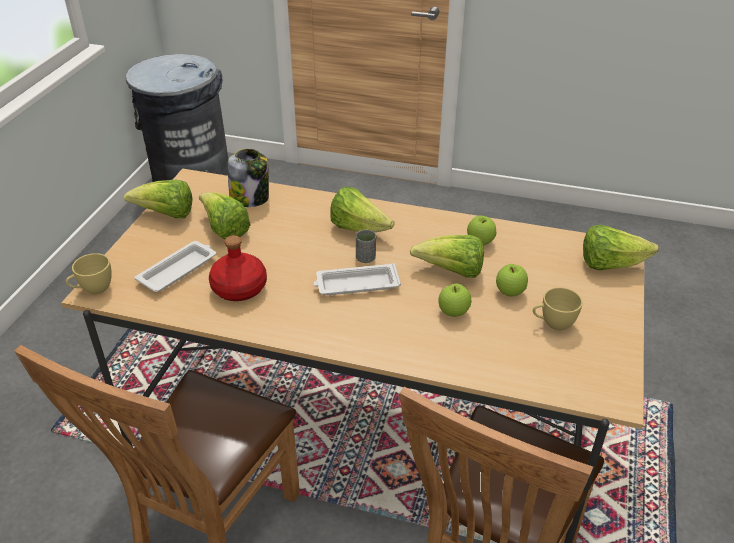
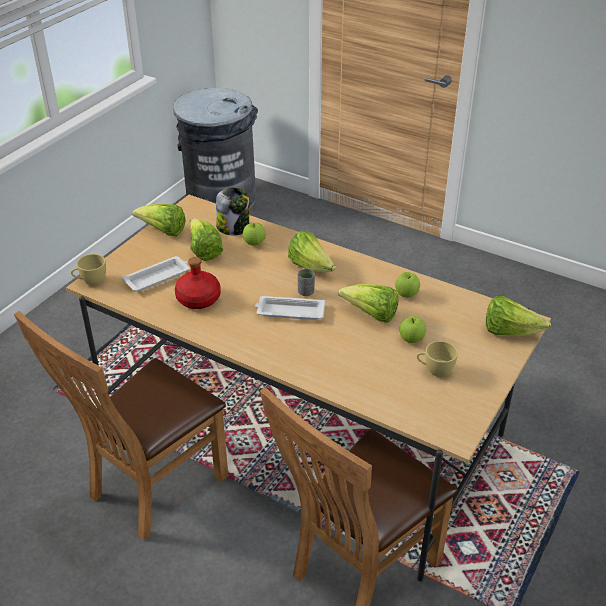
camera: 15 degrees right, 0 degrees up
(453, 312) = (357, 347): apple -> apple (254, 243)

